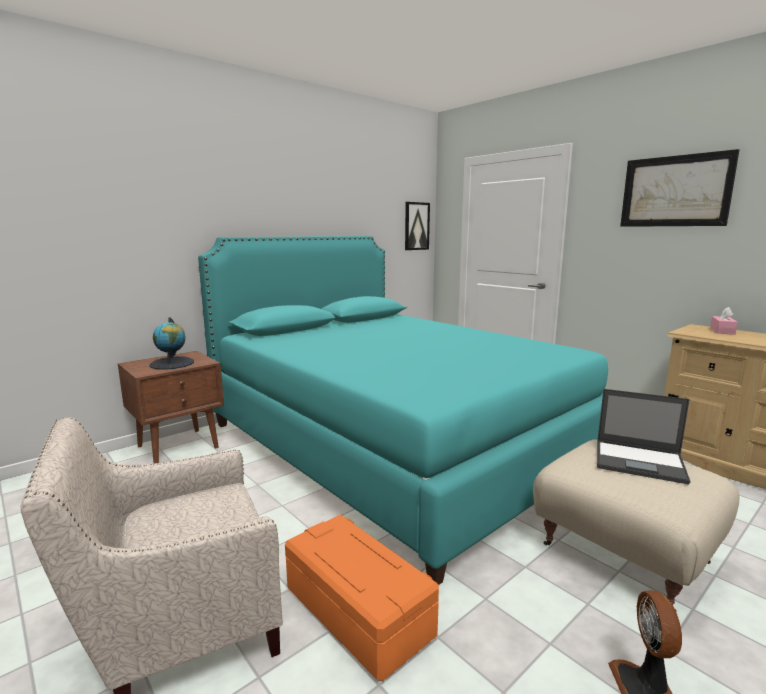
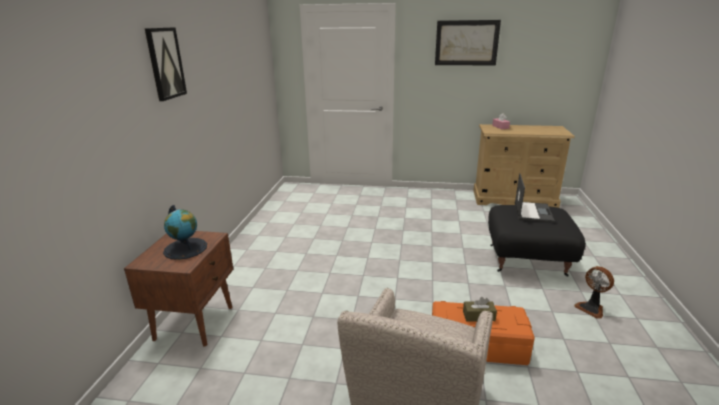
camera: 40 degrees left, 10 degrees up
(354, 556) = (478, 316): none -> brown tissue box
(394, 443) = (352, 249): turquoise bed -> none
(416, 226) = (266, 66): picture -> picture (165, 63)
(623, 554) = (526, 260): beige ottoman -> black ottoman
(640, 462) = (533, 212): laptop -> laptop turned 60 degrees counterclockwise

